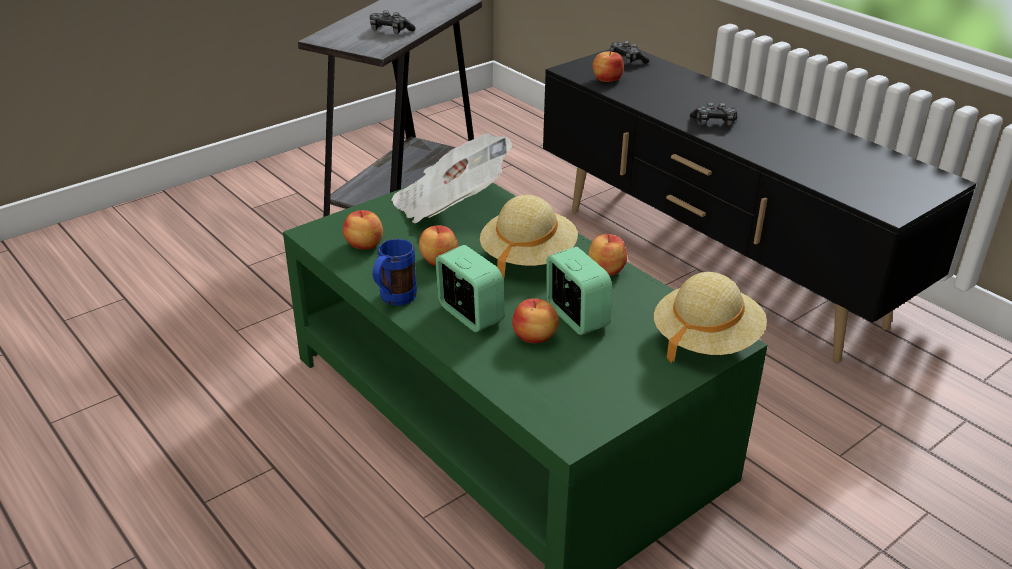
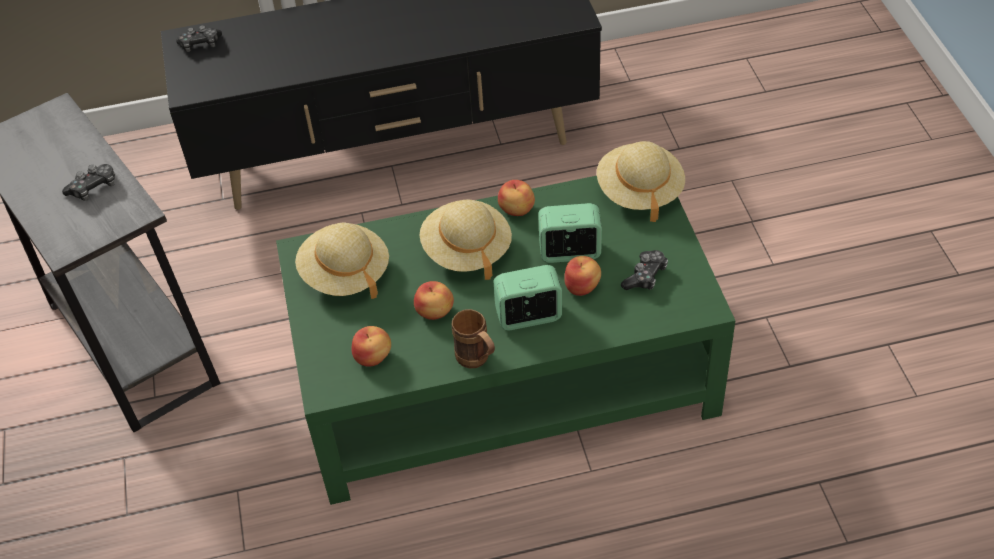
camera: 60 degrees left, 15 degrees up
(393, 300) = (477, 361): blue mug -> brown mug
(450, 205) = (345, 274): newspaper -> beige hat
(607, 79) = (231, 75): apple -> none
(714, 123) = (373, 45): game controller -> game controller (645, 276)

